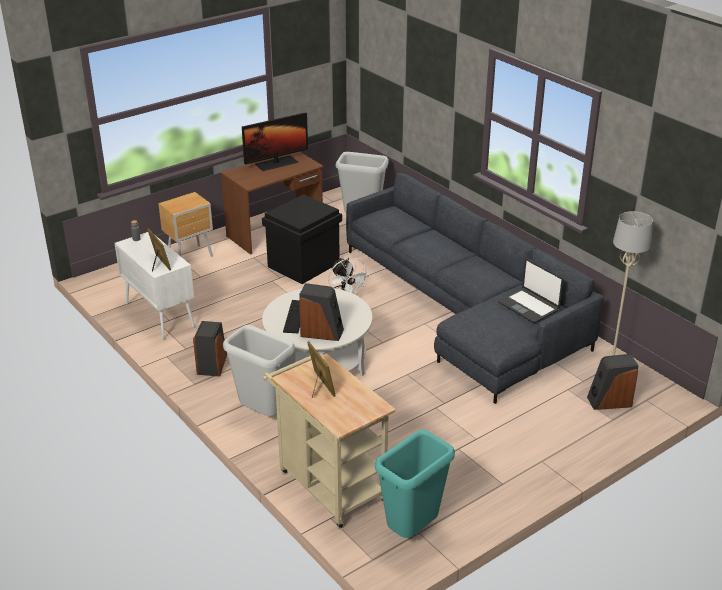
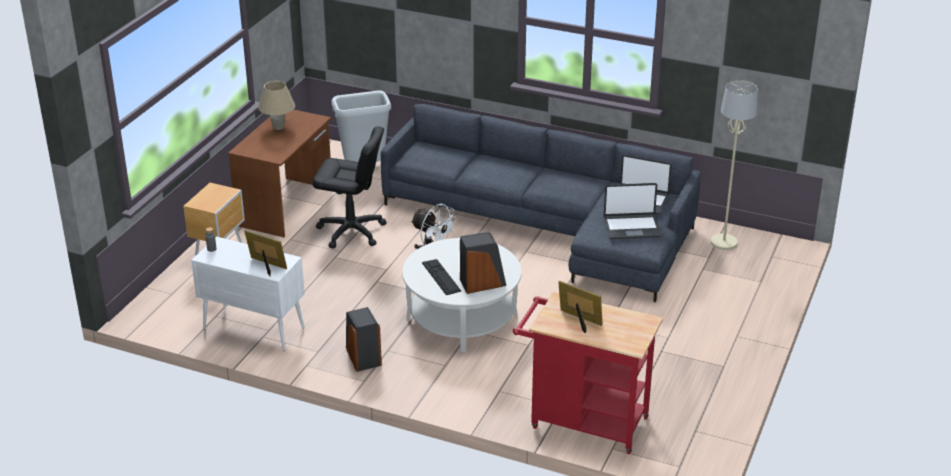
camera: 30 degrees left, 0 degrees up
(262, 414) = (460, 385): grey trash can -> none
(276, 163) = (278, 127): monitor -> beige table lamp
(303, 265) = (351, 231): black storage box -> black office chair
(328, 484) = (582, 422): beige cart -> red cart
(411, 530) = (688, 431): turquoise trash can -> none
(497, 327) = (631, 227): none -> laptop
(609, 401) = (744, 267): speaker -> none

